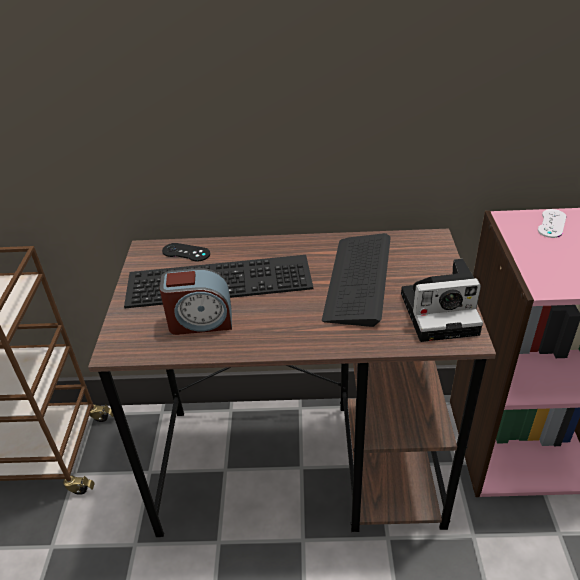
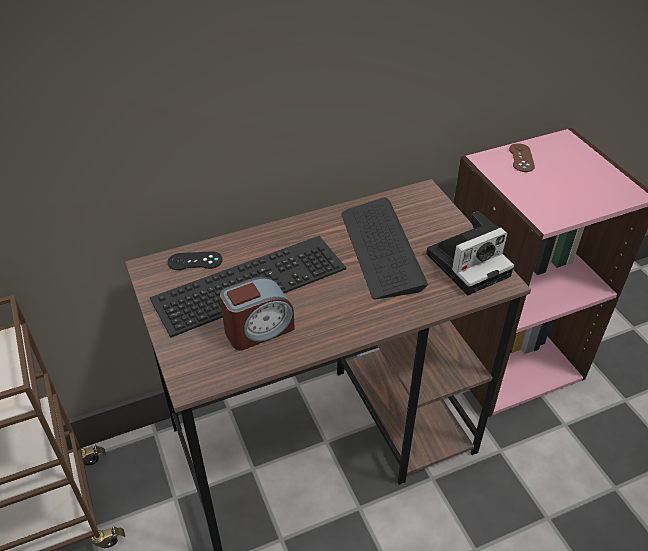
camera: 25 degrees left, 5 degrees up
(551, 223) = (521, 158): white game controller -> brown game controller

